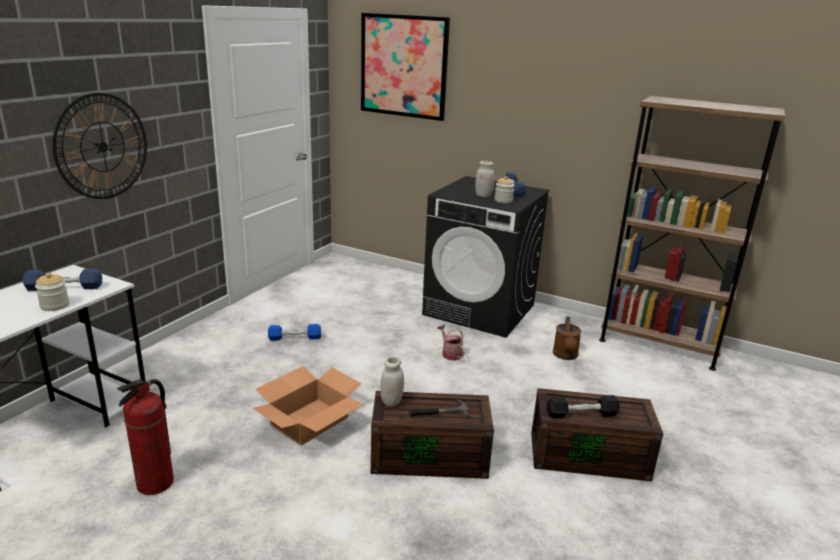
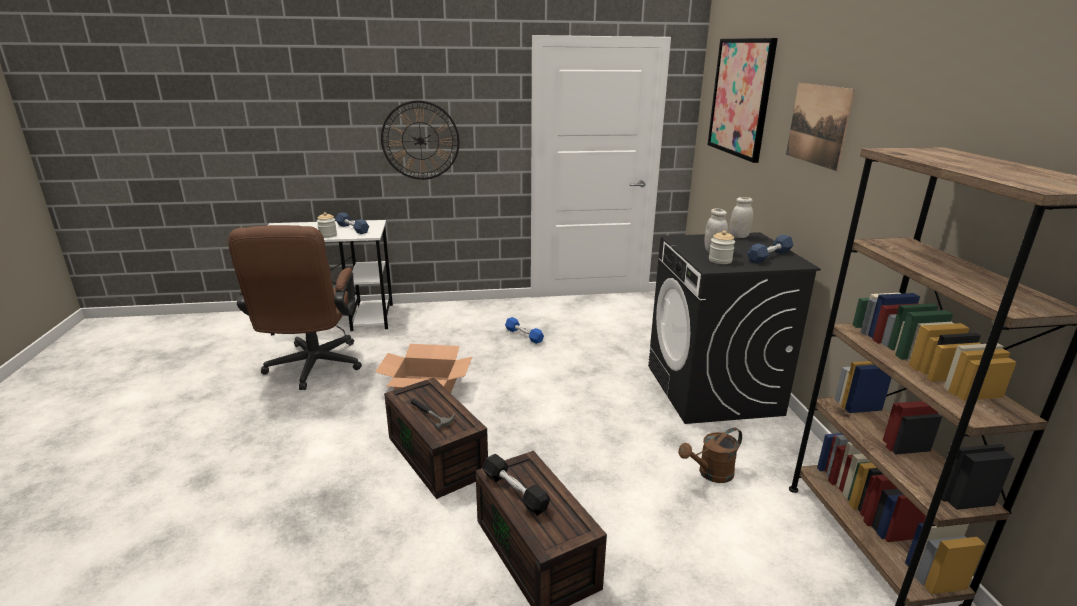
camera: 55 degrees right, 0 degrees up
(155, 483) = (312, 369): fire extinguisher -> brown office chair
(391, 401) = (425, 389): white jar -> white jar (739, 236)
(450, 353) = (605, 405): watering can -> none
(518, 86) = (818, 125): none -> picture

